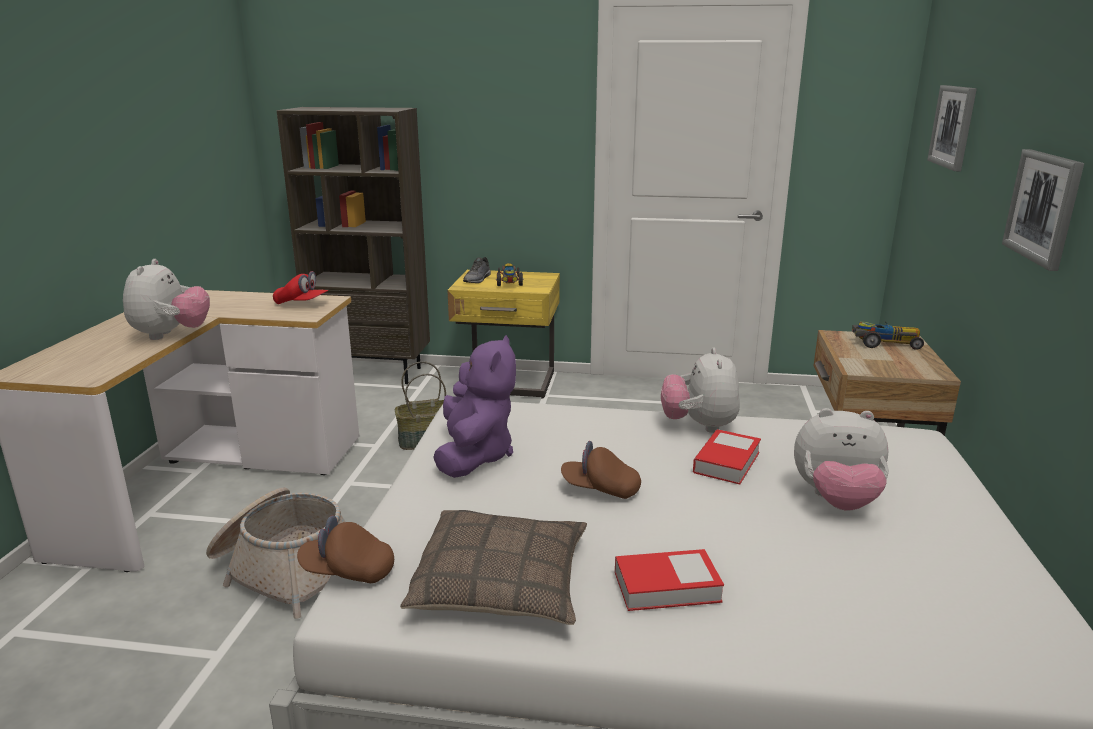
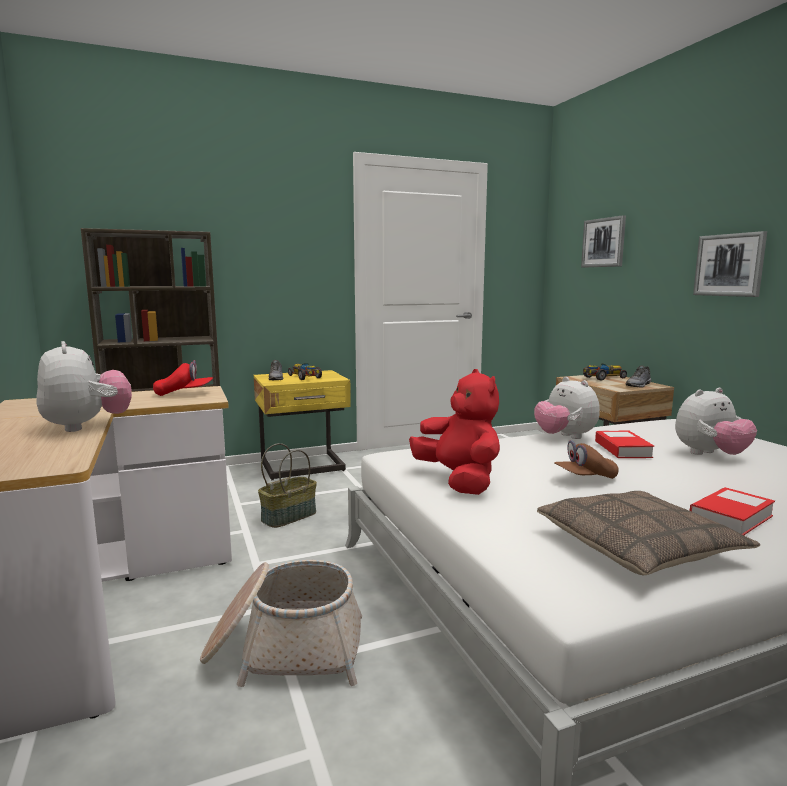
camera: 30 degrees left, 10 degrees down
(348, 571) = (521, 576): brown cap -> none
(474, 455) = (459, 481): purple plush toy -> red plush toy
(907, 368) = (639, 385): none -> grey shoe

